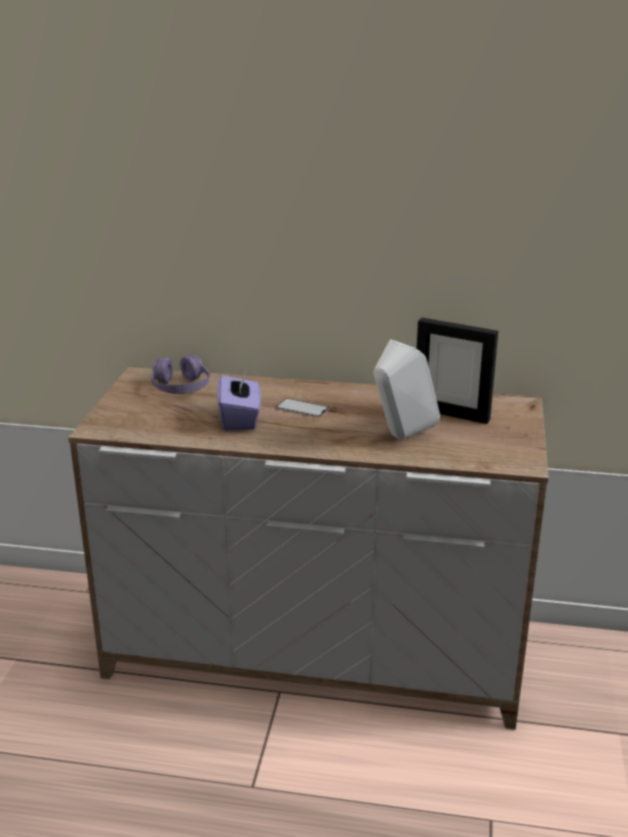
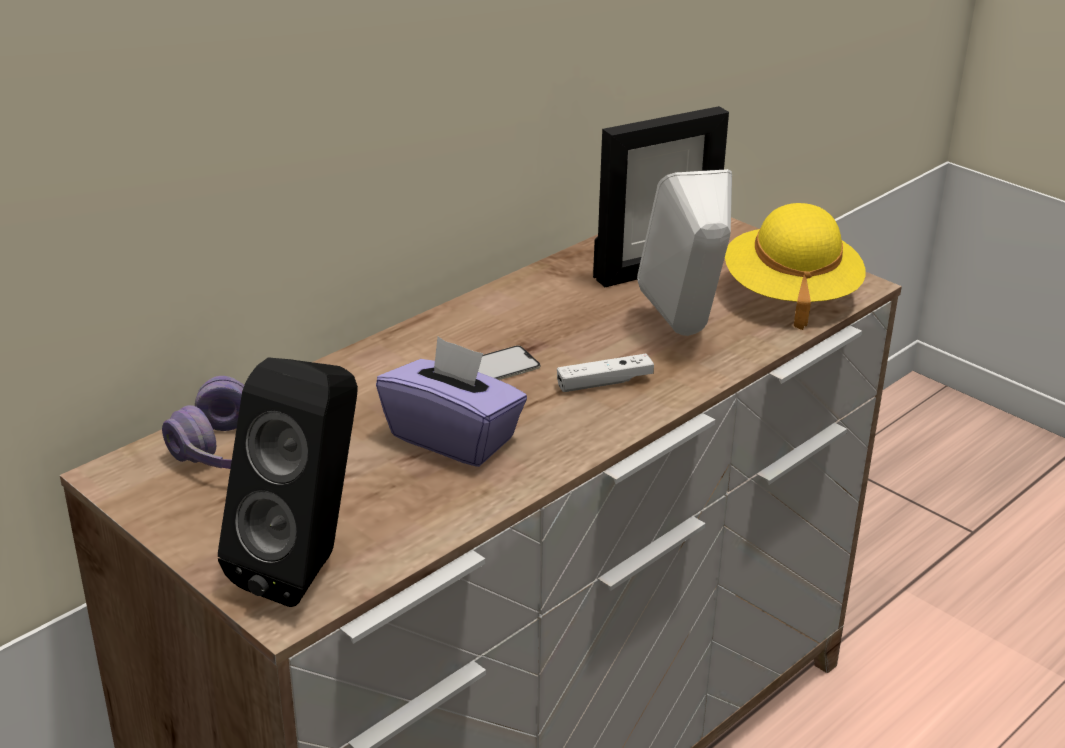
camera: 55 degrees left, 5 degrees up
(122, 424) = (307, 567): none -> black speaker
(328, 434) = (604, 382): none -> white game controller
(483, 451) = (790, 294): none -> yellow hat

